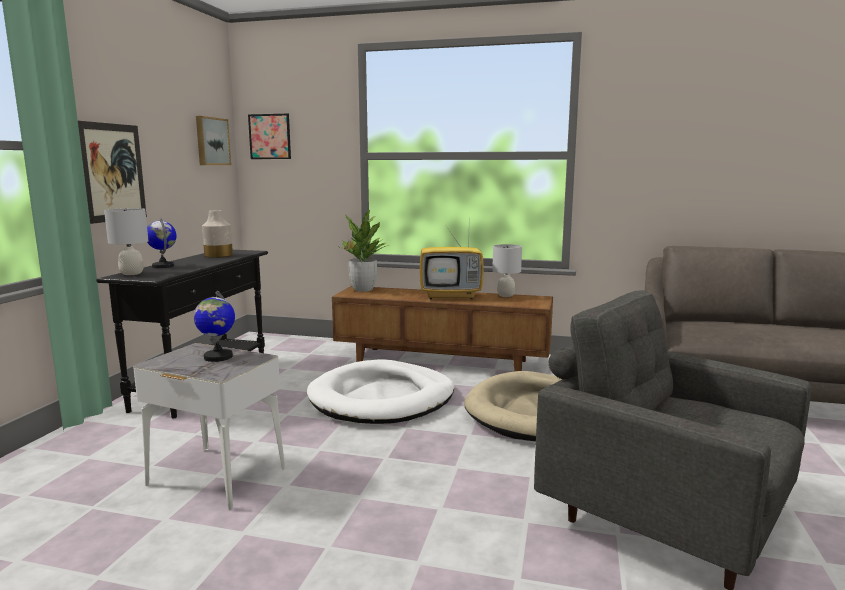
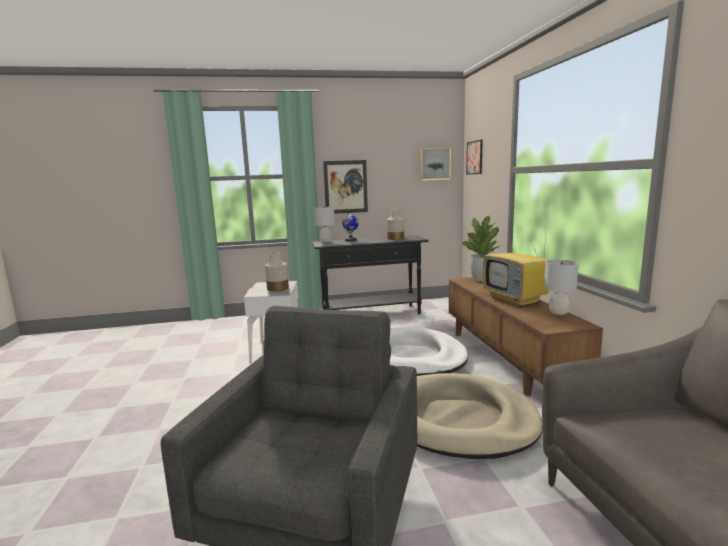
camera: 65 degrees right, 0 degrees up
(217, 357) = (277, 288): globe -> beige vase

